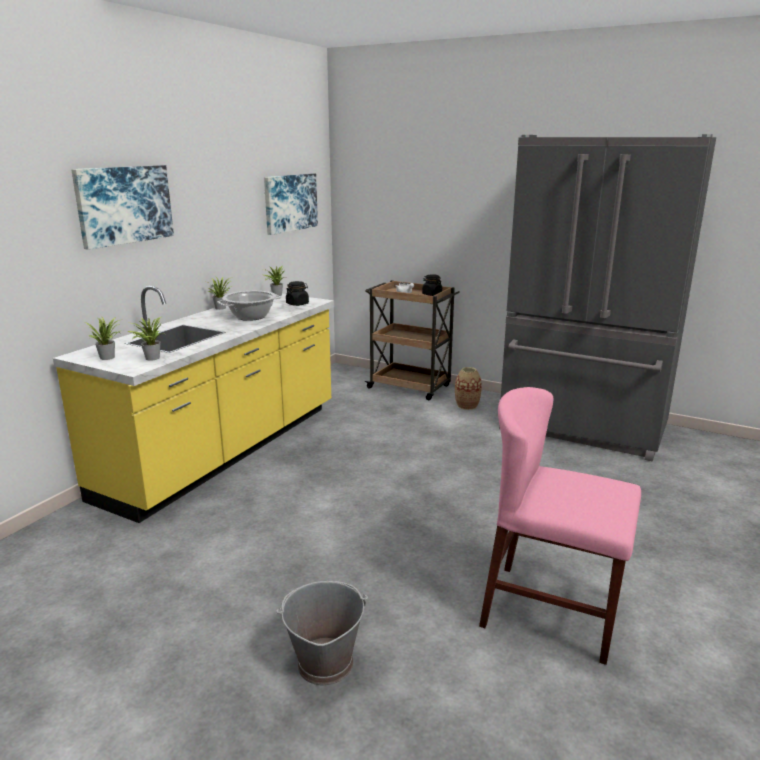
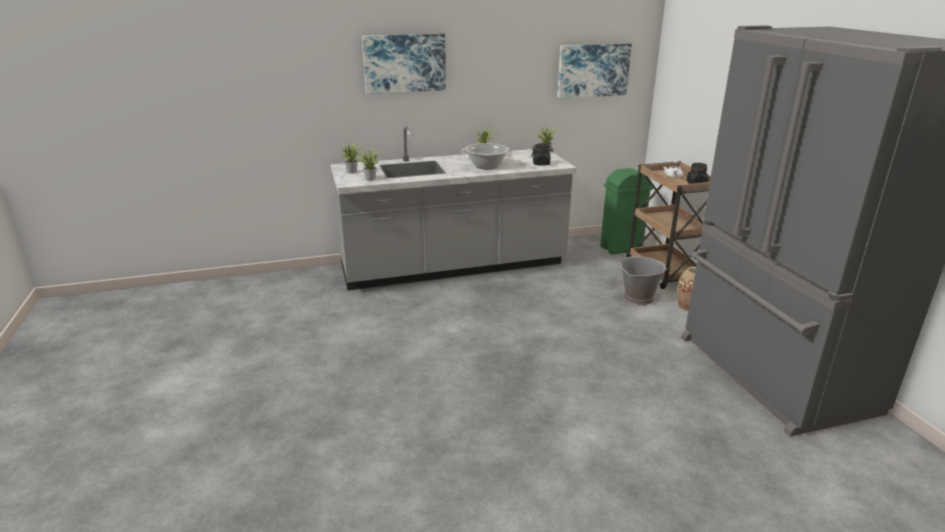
camera: 45 degrees right, 5 degrees up
(226, 451) = (453, 267): yellow counter -> grey counter
(324, 663) = (311, 412): grey bucket -> grey bucket (638, 297)
(349, 380) = (621, 248): none -> green trash can
(551, 611) = (471, 475): pink chair -> none

